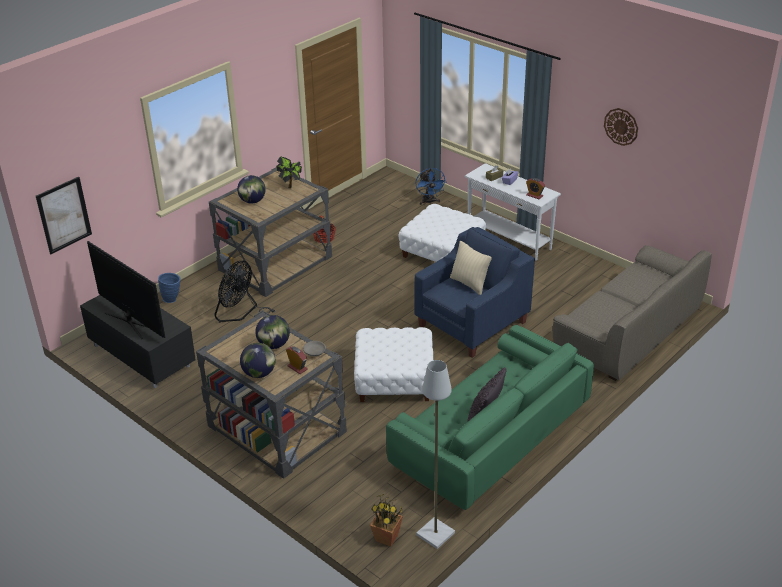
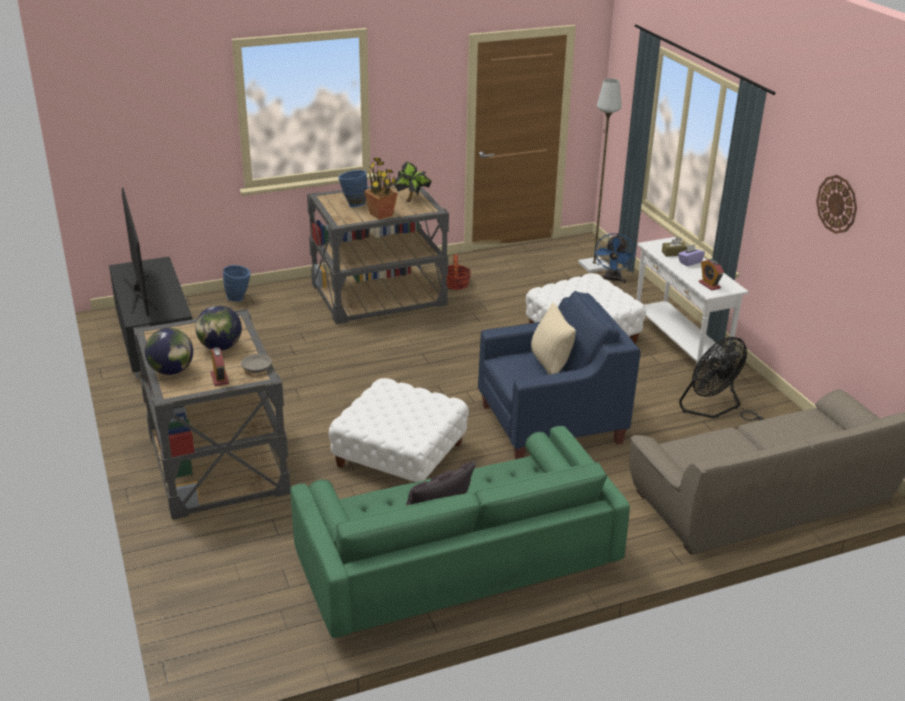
camera: 25 degrees right, 5 degrees down
(64, 215) = (109, 153): picture -> none
(244, 310) = (301, 330): black fan -> black fan (720, 407)
(252, 201) = (353, 204): globe -> blue vase
(387, 537) = (222, 635): potted plant -> potted plant (381, 214)
(435, 534) = (283, 657): grey floor lamp -> grey floor lamp (594, 266)

